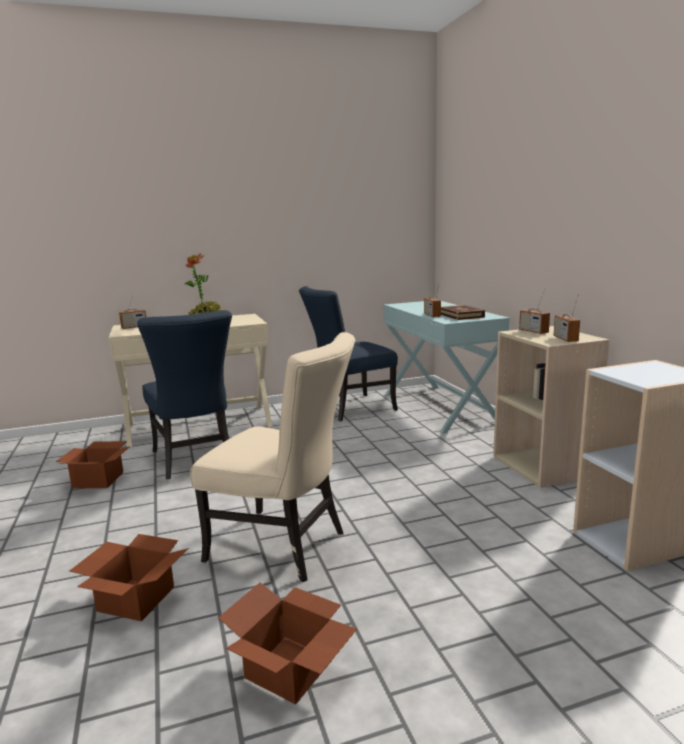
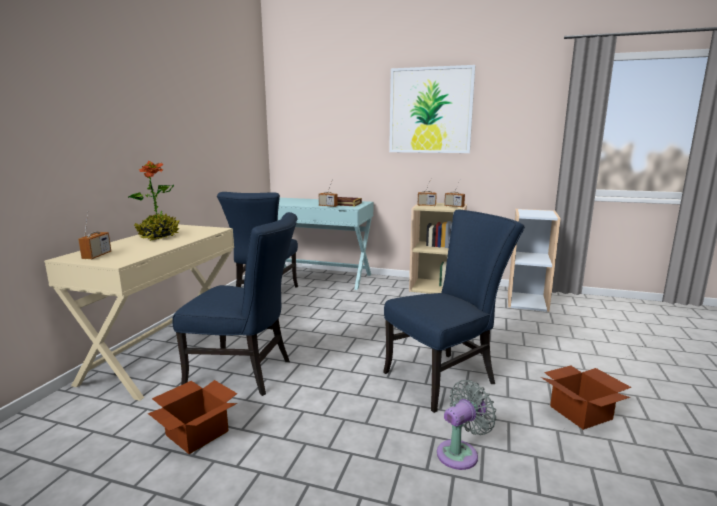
camera: 55 degrees left, 0 degrees up
(135, 598) = (460, 453): cardboard box -> grey fan
(285, 546) = (445, 377): beige chair -> blue chair
(576, 177) = (430, 110): none -> picture

